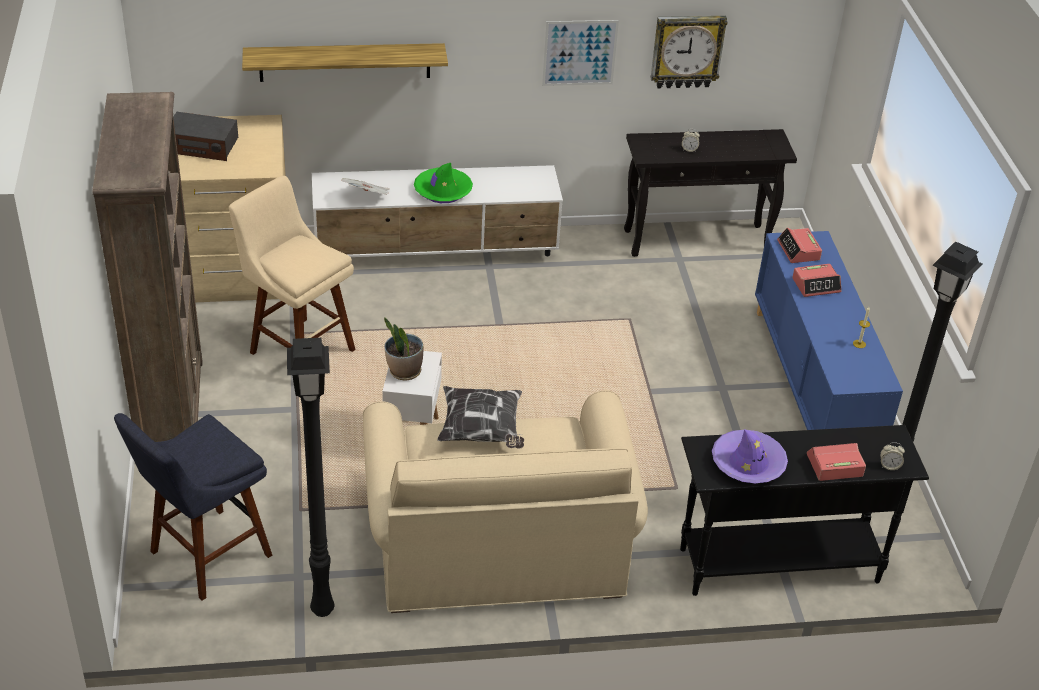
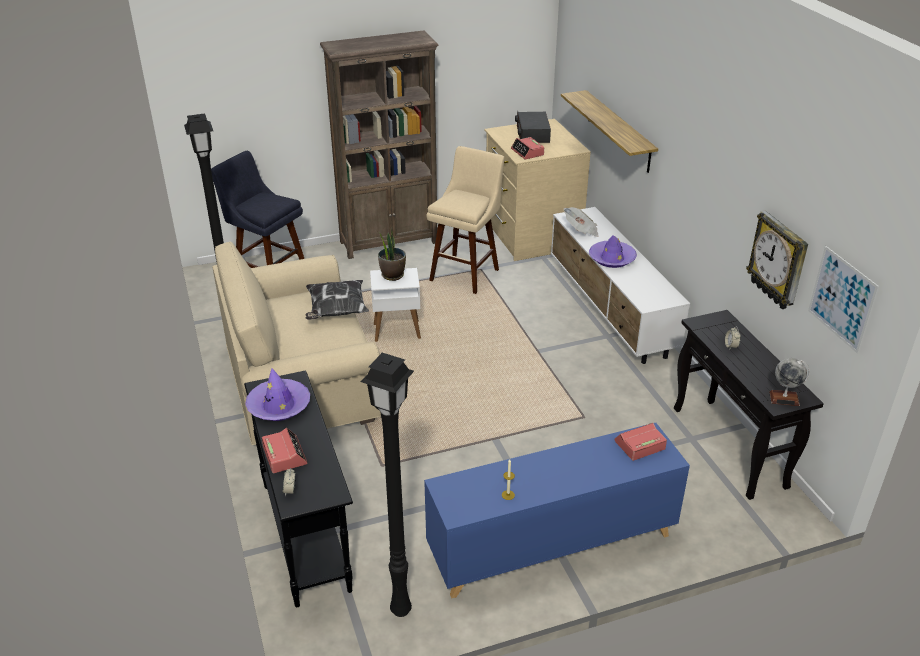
camera: 80 degrees right, 5 degrees down
(443, 191) = (612, 258): green hat -> purple hat
(579, 53) = (718, 211): picture -> picture (842, 299)
(773, 146) = (784, 398): none -> globe
(816, 285) = (588, 460): alarm clock -> alarm clock (527, 152)

